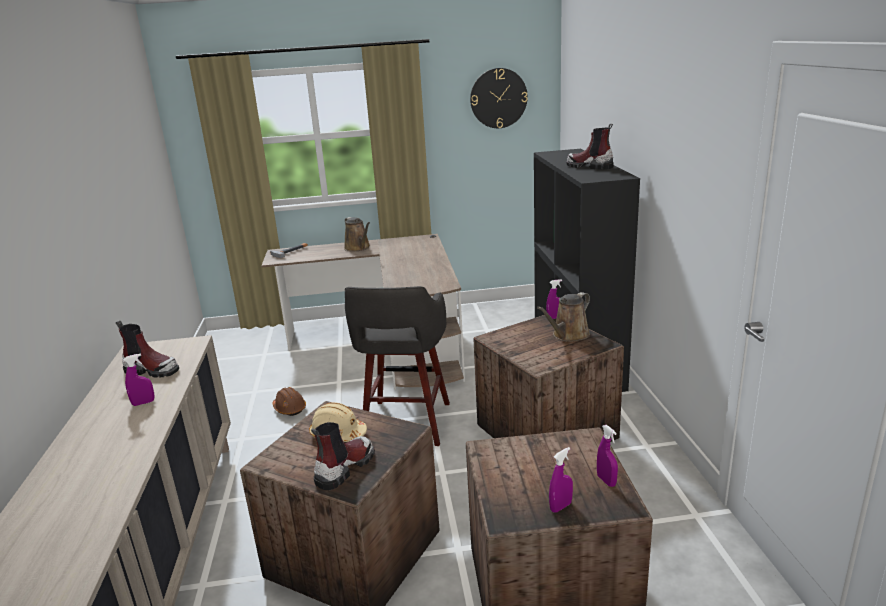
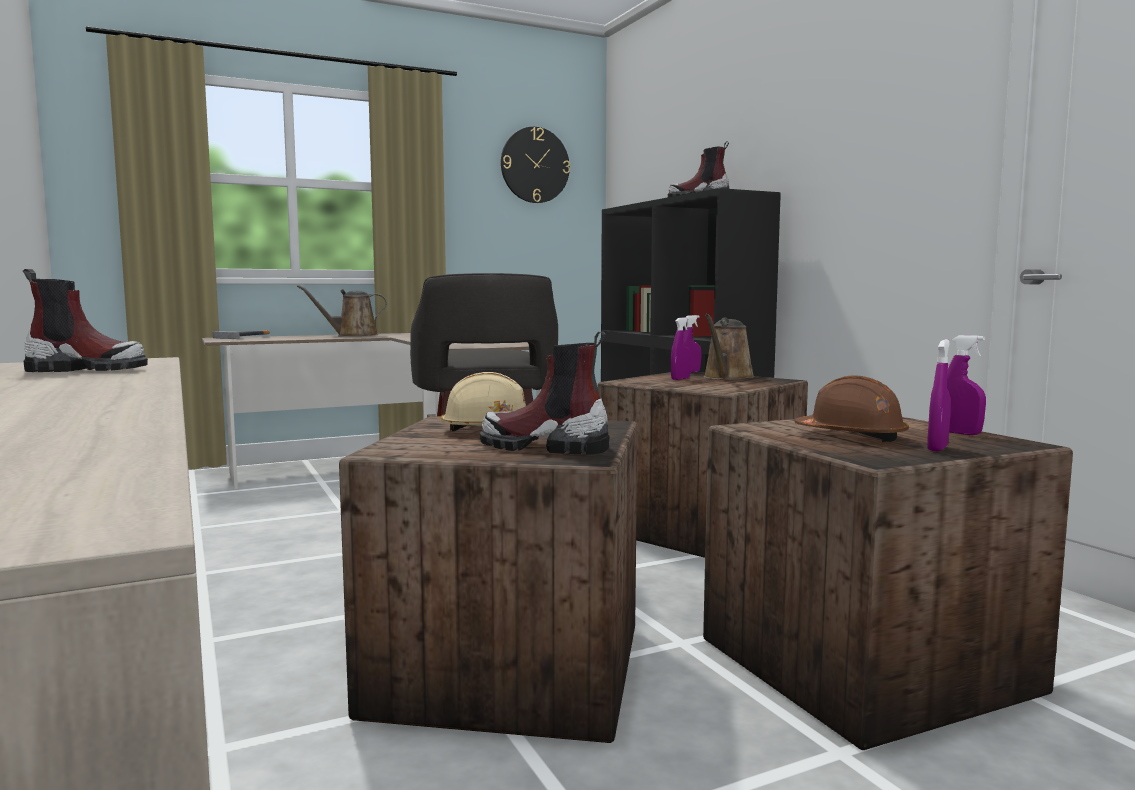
camera: 20 degrees left, 15 degrees down
(143, 403) = (99, 382): purple spray bottle -> purple spray bottle (680, 379)
(289, 408) = (273, 538): brown hard hat -> brown hard hat (851, 436)
(344, 468) = (544, 447): boot -> boot turned 90 degrees counterclockwise
(358, 248) = (352, 335): brown watering can -> brown watering can turned 120 degrees clockwise

